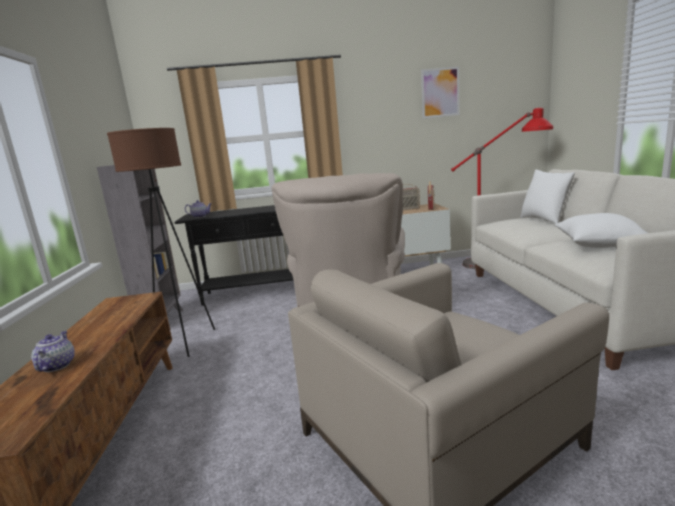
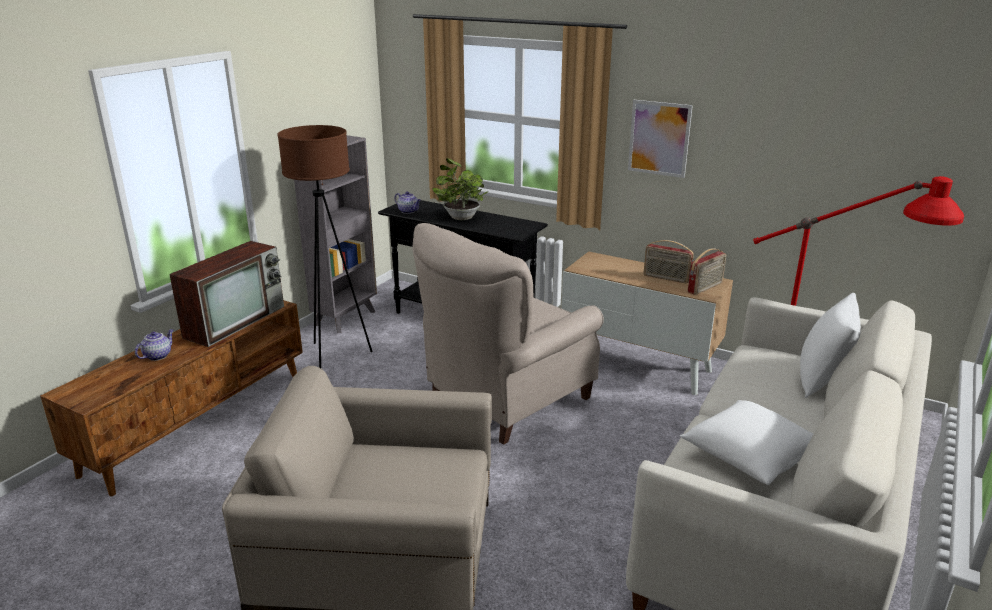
camera: 35 degrees right, 10 degrees up
(116, 316) = (236, 321): none -> television
(245, 210) = (460, 217): none -> potted plant
(440, 92) = (789, 104): picture -> picture (659, 138)

